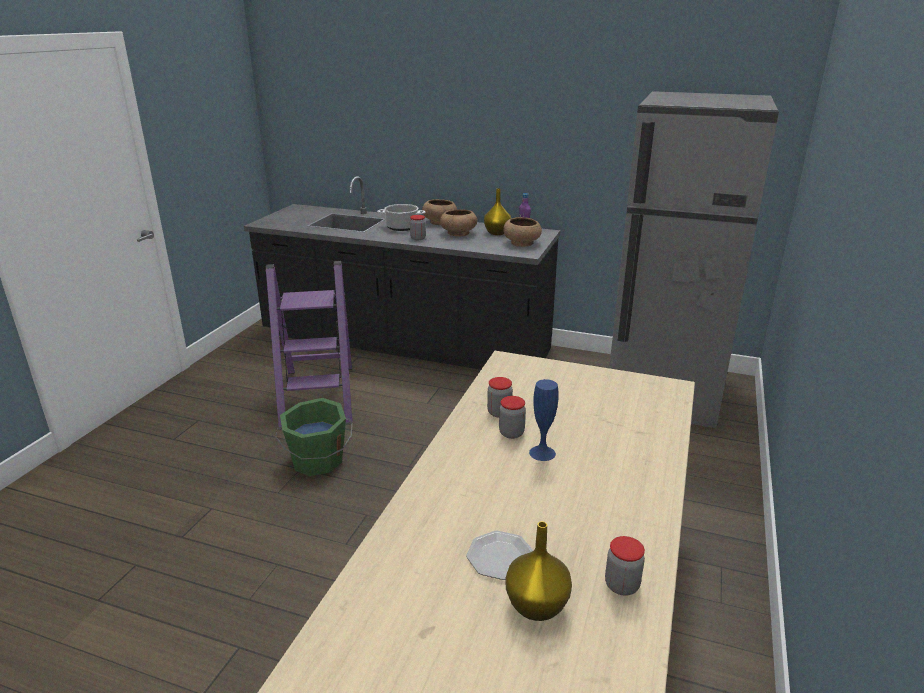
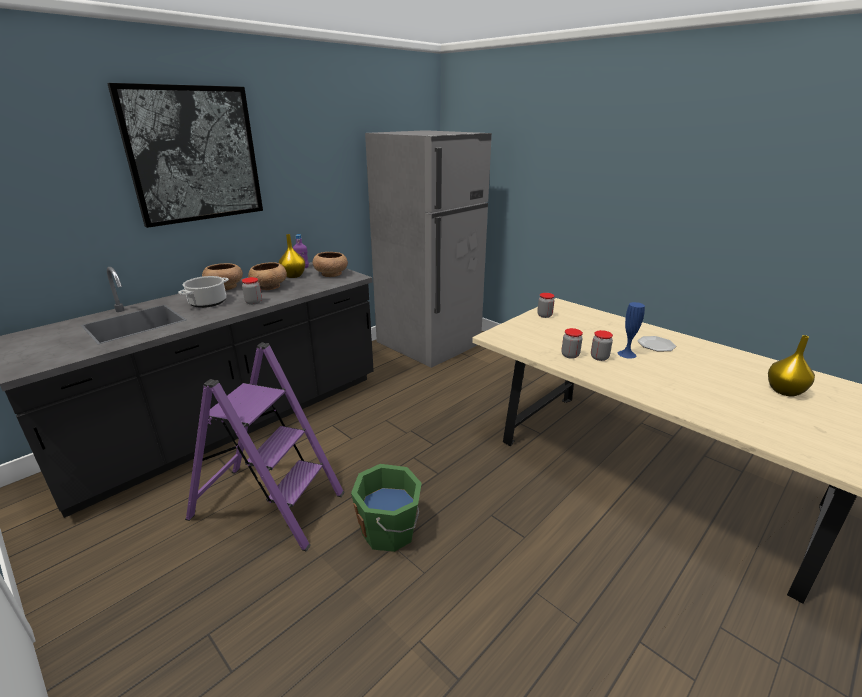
camera: 65 degrees left, 0 degrees up
(449, 97) = (194, 155): none -> picture
(500, 557) = (742, 391): plate -> plate (656, 345)
(621, 585) = (759, 365): jar -> jar (544, 315)

